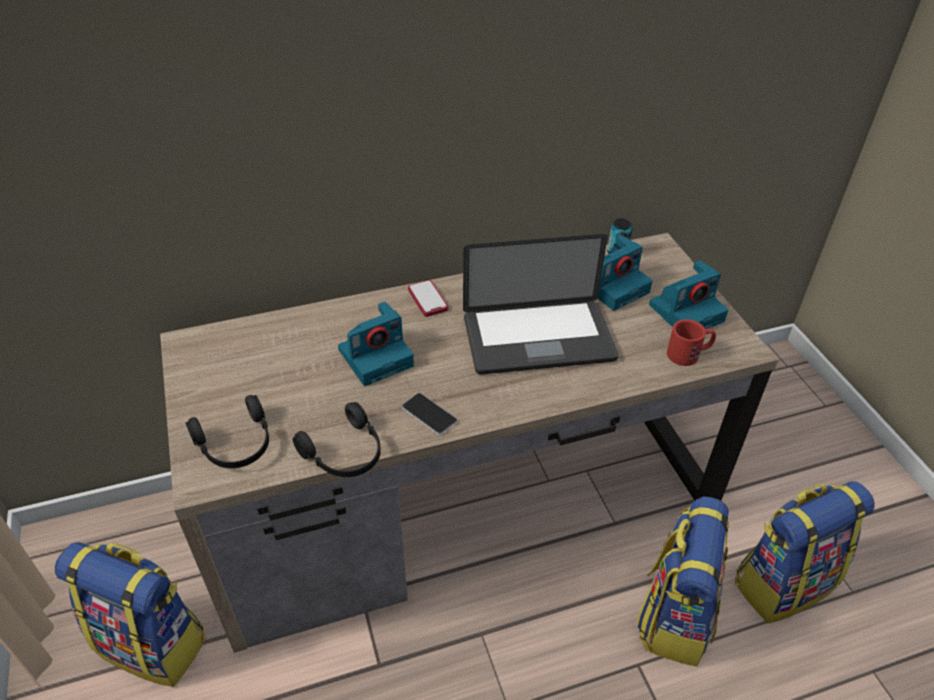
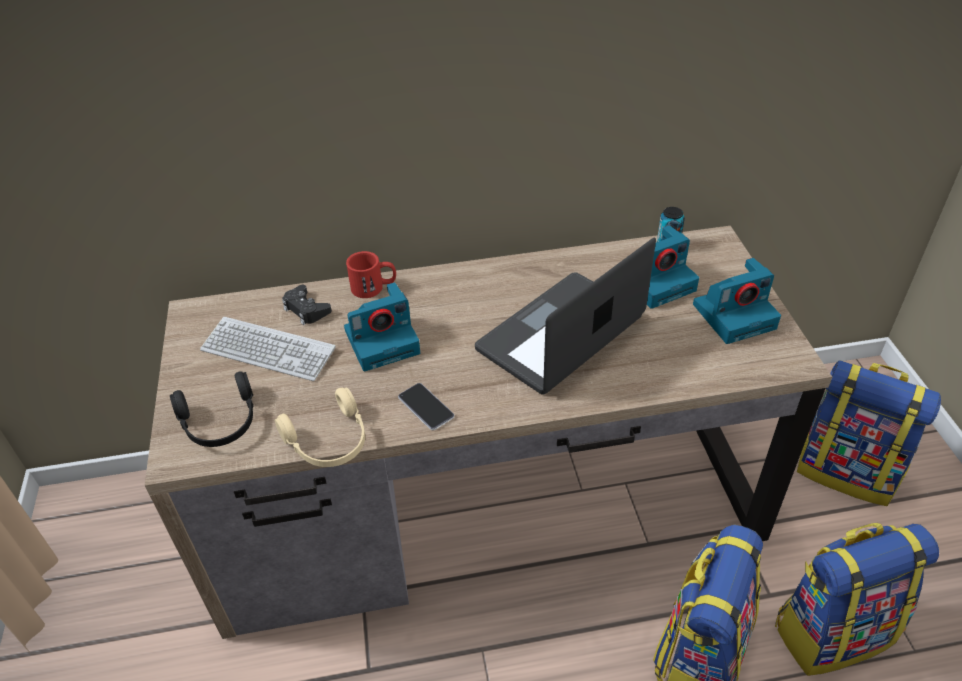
camera: 10 degrees right, 0 degrees up
(153, 643) = (145, 619): backpack -> backpack (847, 471)
(268, 373) = (268, 350): none -> keyboard
(297, 332) = (306, 309): none -> black game controller
(345, 453) = (329, 441): black headphones -> beige headphones
(427, 299) = (449, 283): phone -> none
(538, 339) = (561, 334): laptop -> laptop turned 135 degrees clockwise
(689, 353) = (728, 362): red mug -> red mug (374, 287)

